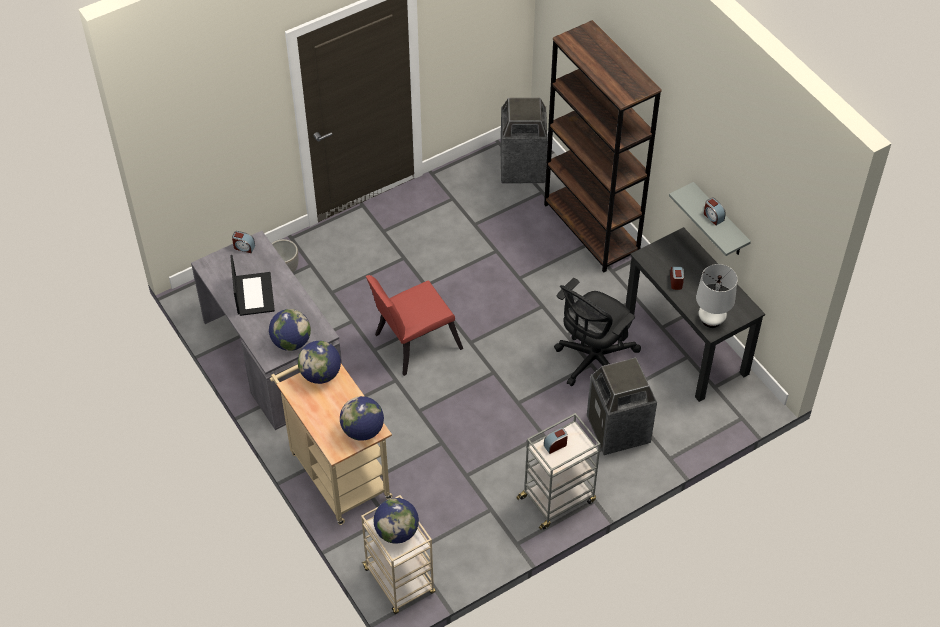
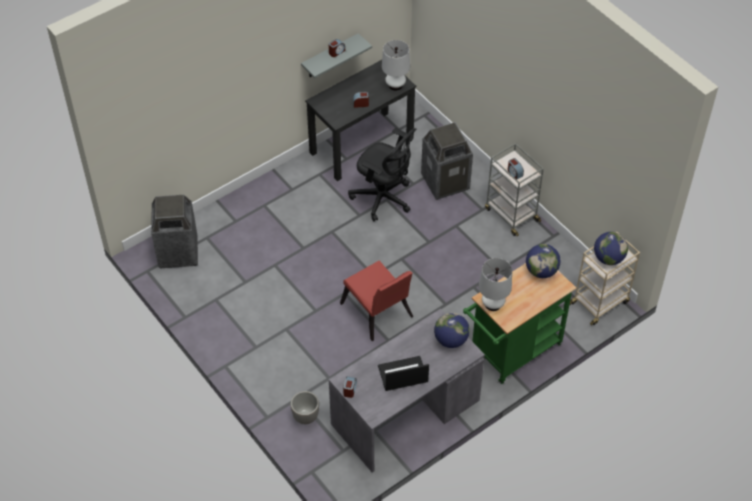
camera: 95 degrees left, 0 degrees up
(320, 374) = (493, 304): globe -> white table lamp
(336, 471) = (511, 352): beige cart -> green cart
(591, 229) = (248, 203): brown bookcase -> none

